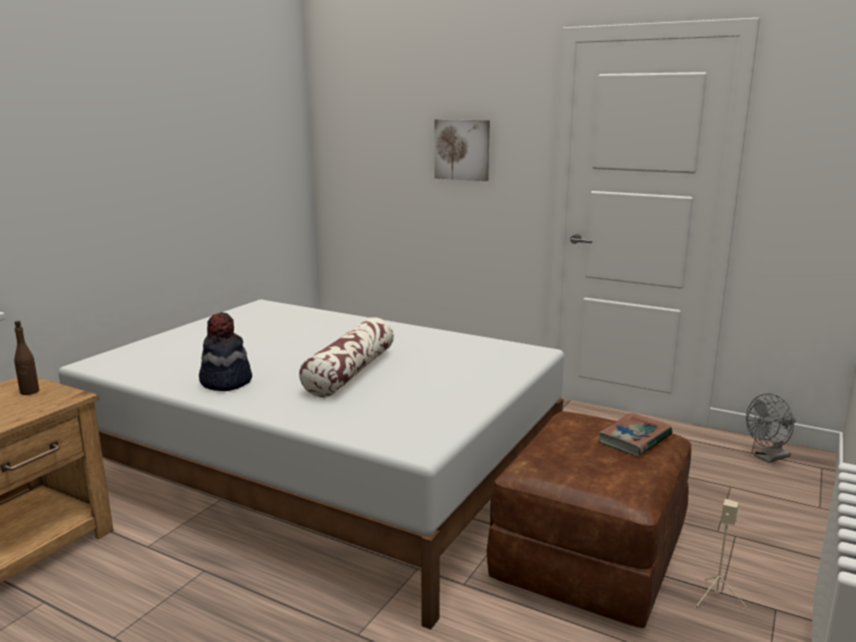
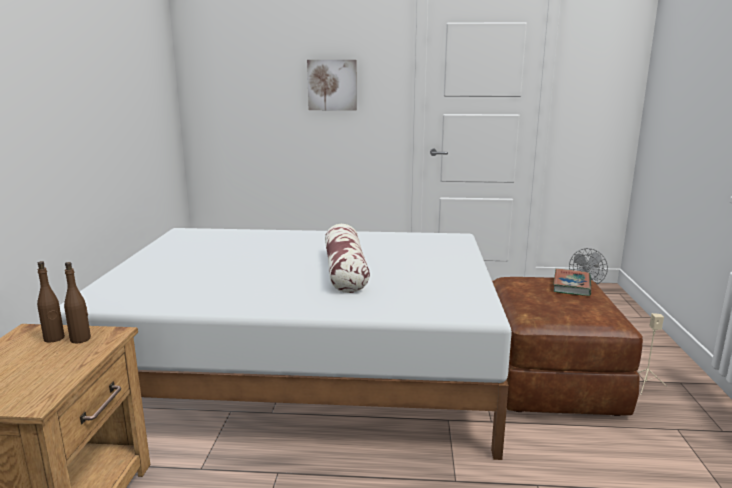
camera: 25 degrees left, 0 degrees up
(45, 396) = (81, 339): none -> brown bottle
(225, 382) = (248, 295): hat -> none

